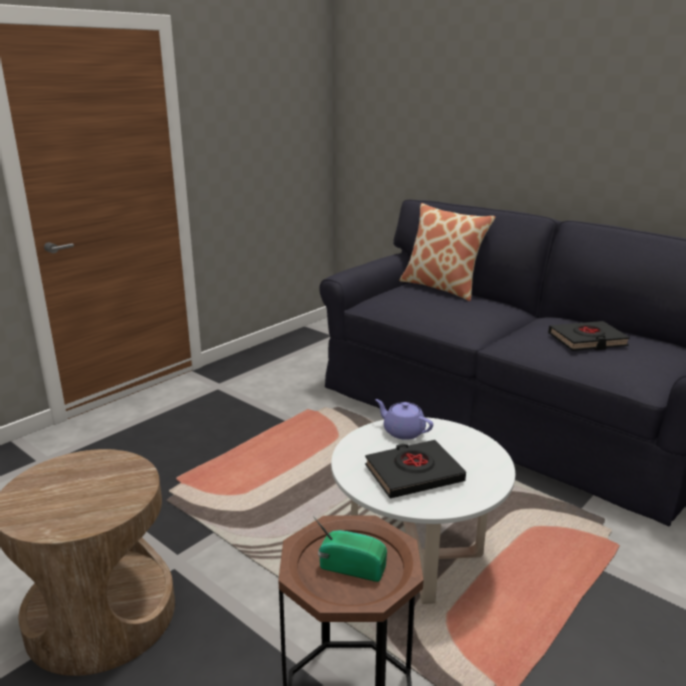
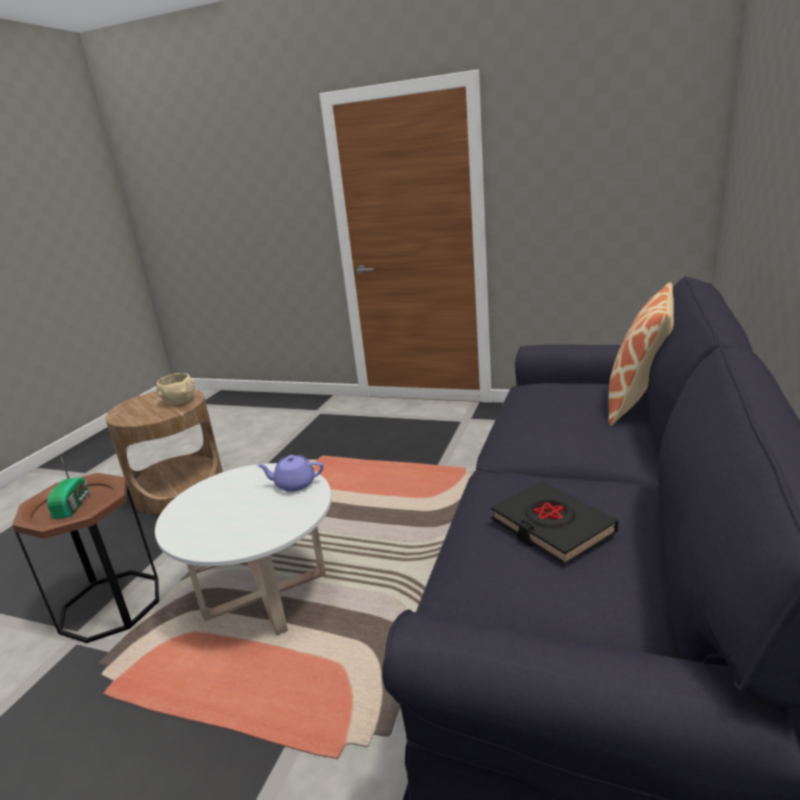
camera: 70 degrees right, 0 degrees up
(101, 468) = (179, 402): none -> beige bowl
(403, 431) = (294, 484): purple teapot -> purple teapot turned 105 degrees counterclockwise
(413, 474) = (221, 506): black book -> none

